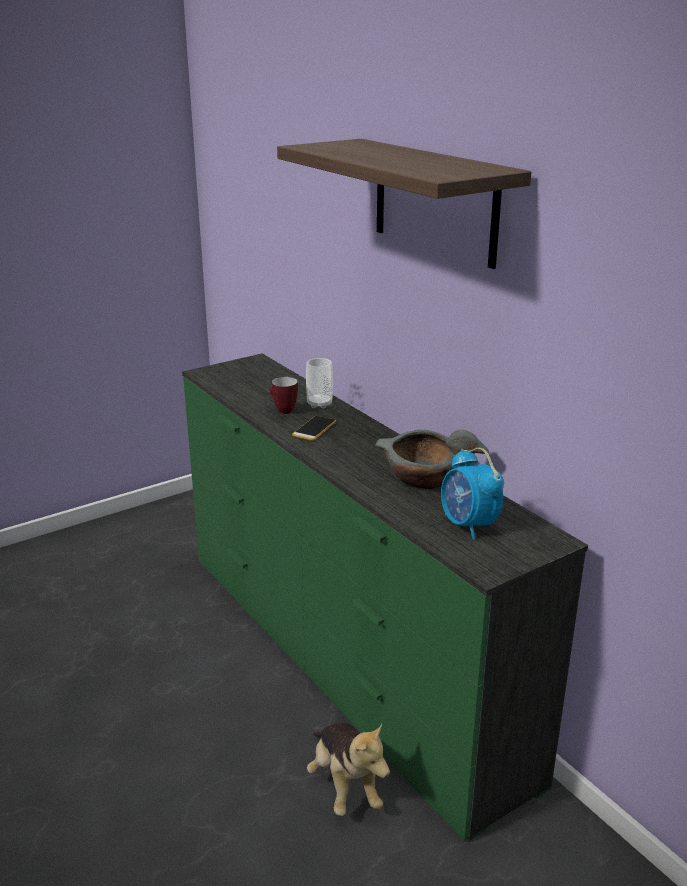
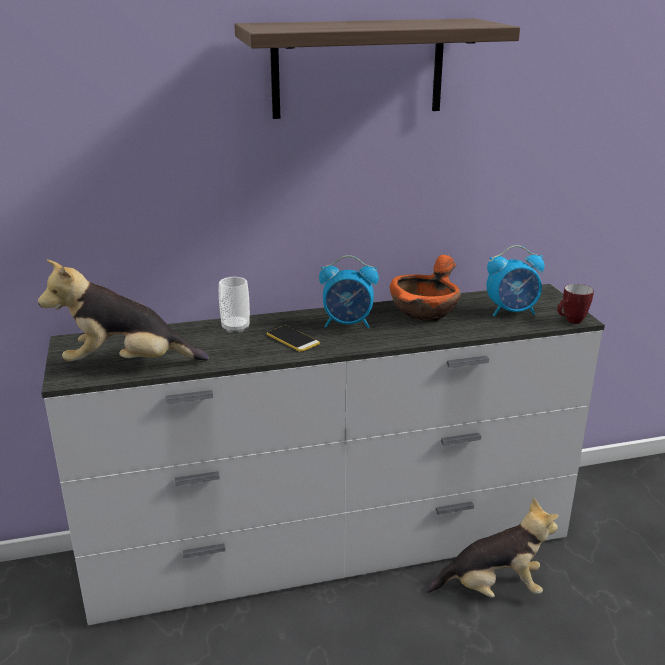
camera: 70 degrees left, 0 degrees up
(233, 384) = (127, 364): none -> plush toy
(282, 410) = (232, 348): mug -> mug (571, 321)
(344, 658) = (333, 547): green dresser -> white dresser
(363, 445) = (348, 324): none -> alarm clock
(424, 477) = (425, 312): grey bowl -> orange bowl

